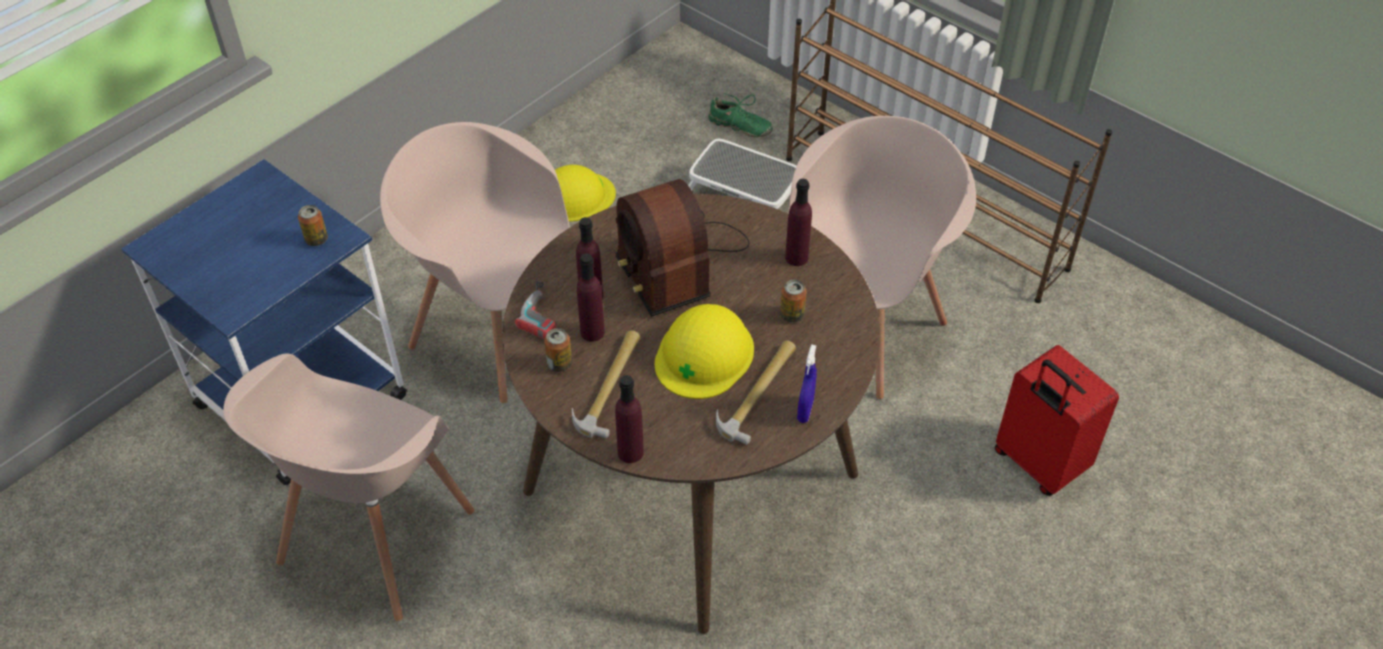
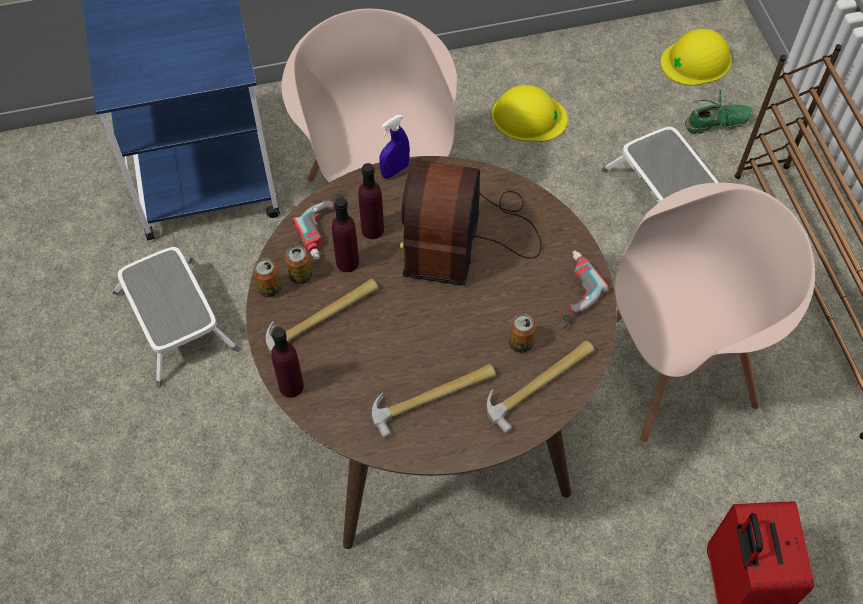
camera: 35 degrees right, 10 degrees up
(316, 240) = (215, 63): can -> can (269, 288)
(376, 539) = (176, 320): beige chair -> grey step ladder
(704, 354) = (418, 336): yellow hard hat -> yellow hard hat (696, 61)
(740, 127) = (717, 123): green shoe -> green shoe turned 75 degrees counterclockwise
(796, 257) = (569, 291): purple bottle -> power drill
(805, 410) = (458, 438): blue spray bottle -> blue spray bottle (395, 170)
(834, 336) = (540, 384): none -> hammer

